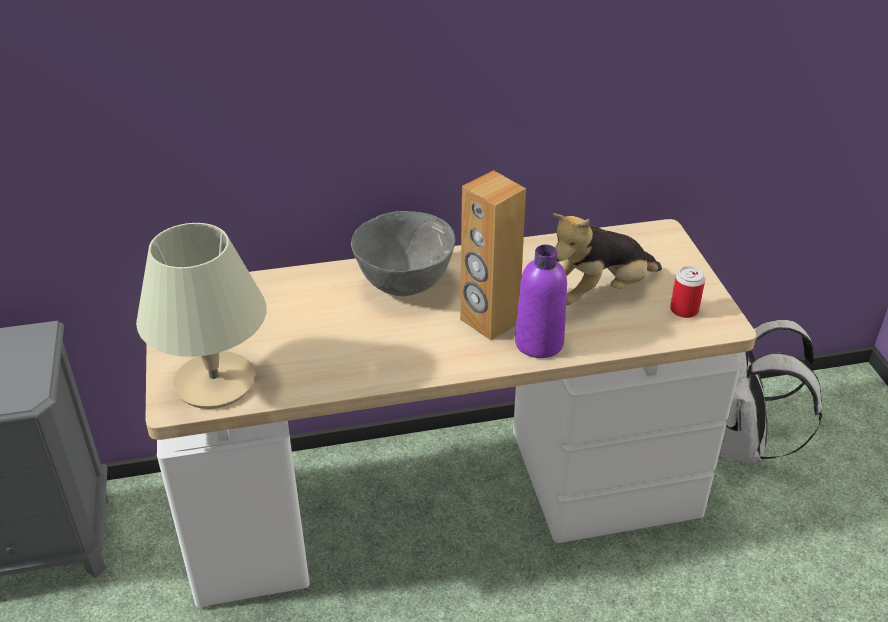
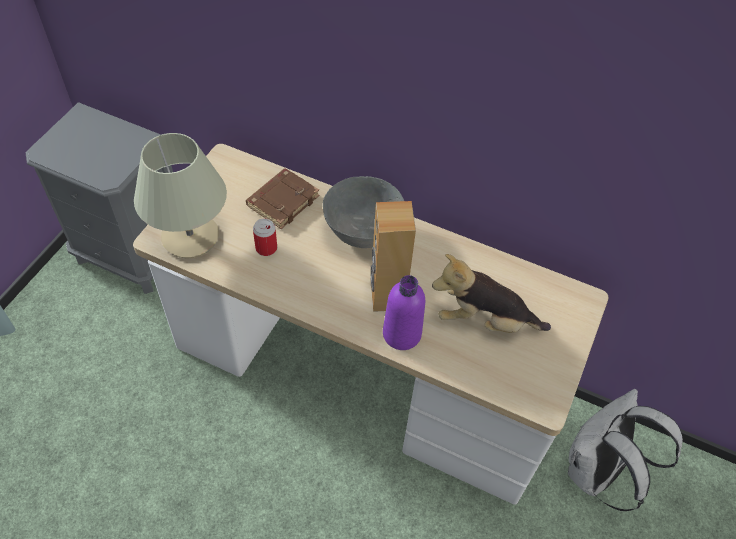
camera: 35 degrees right, 15 degrees up
(286, 299) = (282, 201): none -> brown book
(684, 310) = (529, 374): can -> can (266, 248)

